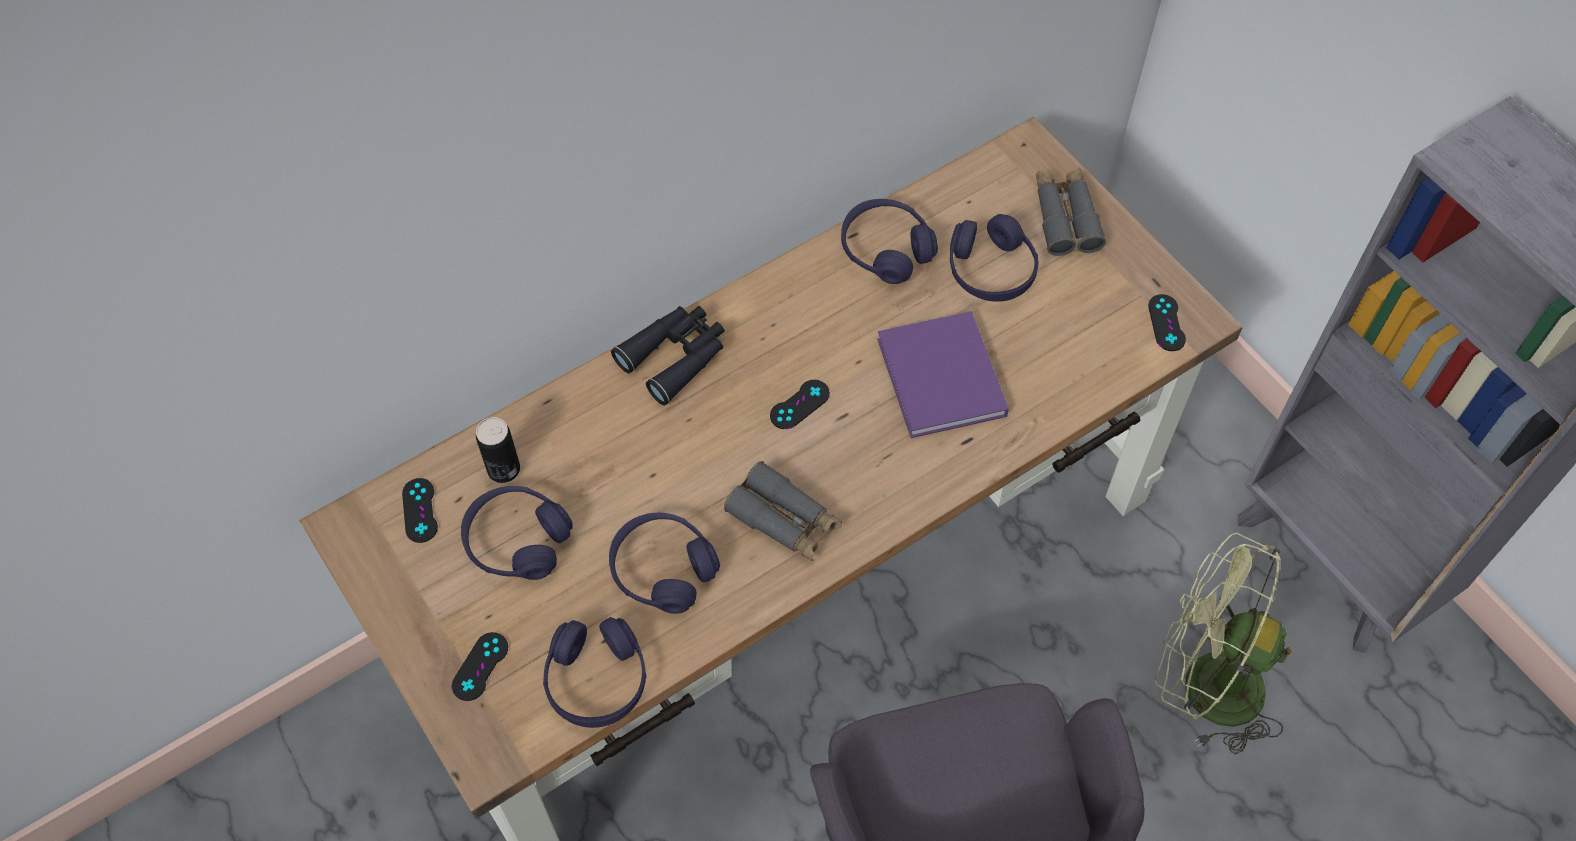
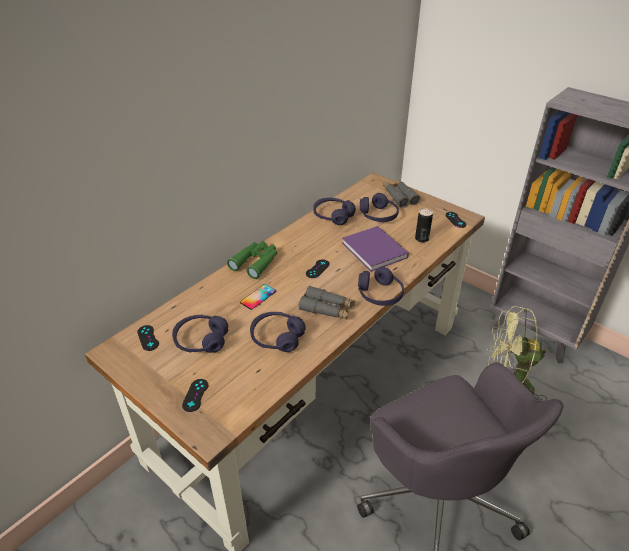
camera: 15 degrees left, 20 degrees down
(504, 469) = (186, 315): can -> can (421, 238)
(596, 680) = (258, 388): purple headphones -> purple headphones (380, 294)
(654, 454) = (258, 297): none -> phone
(675, 356) = (256, 262): black binoculars -> green binoculars

